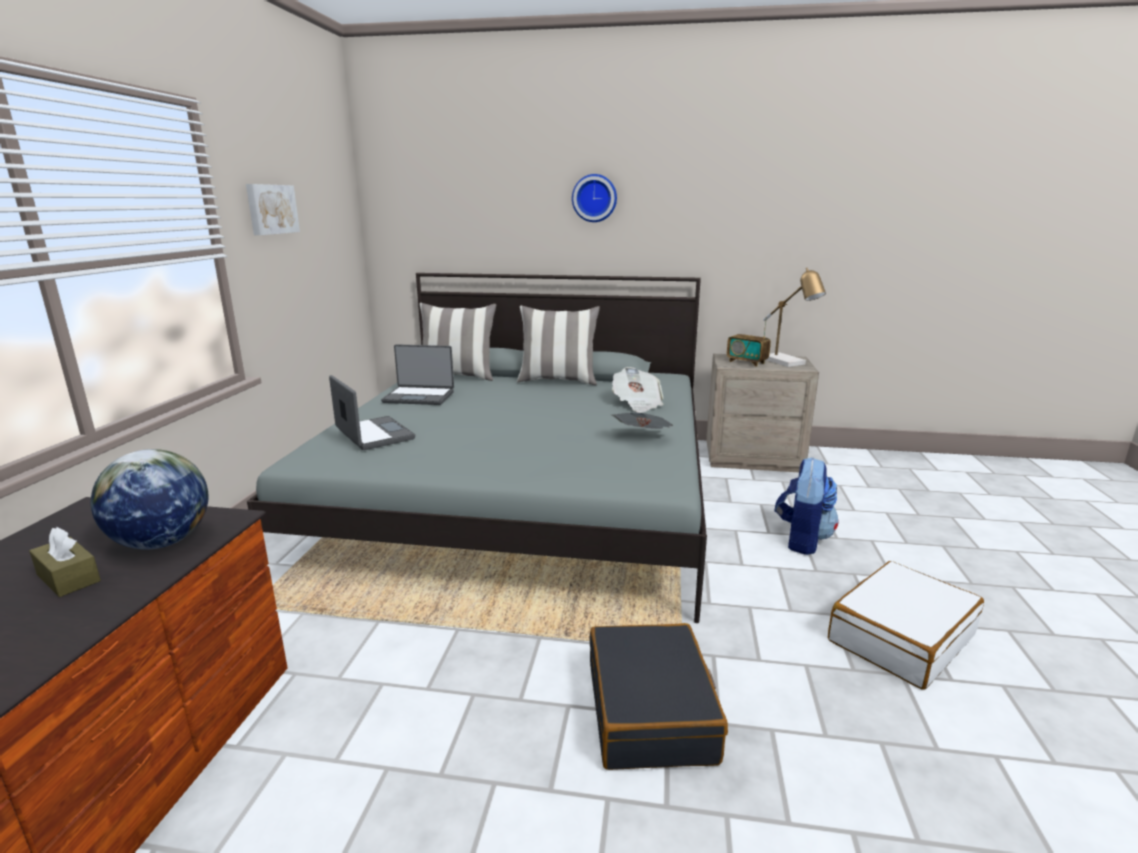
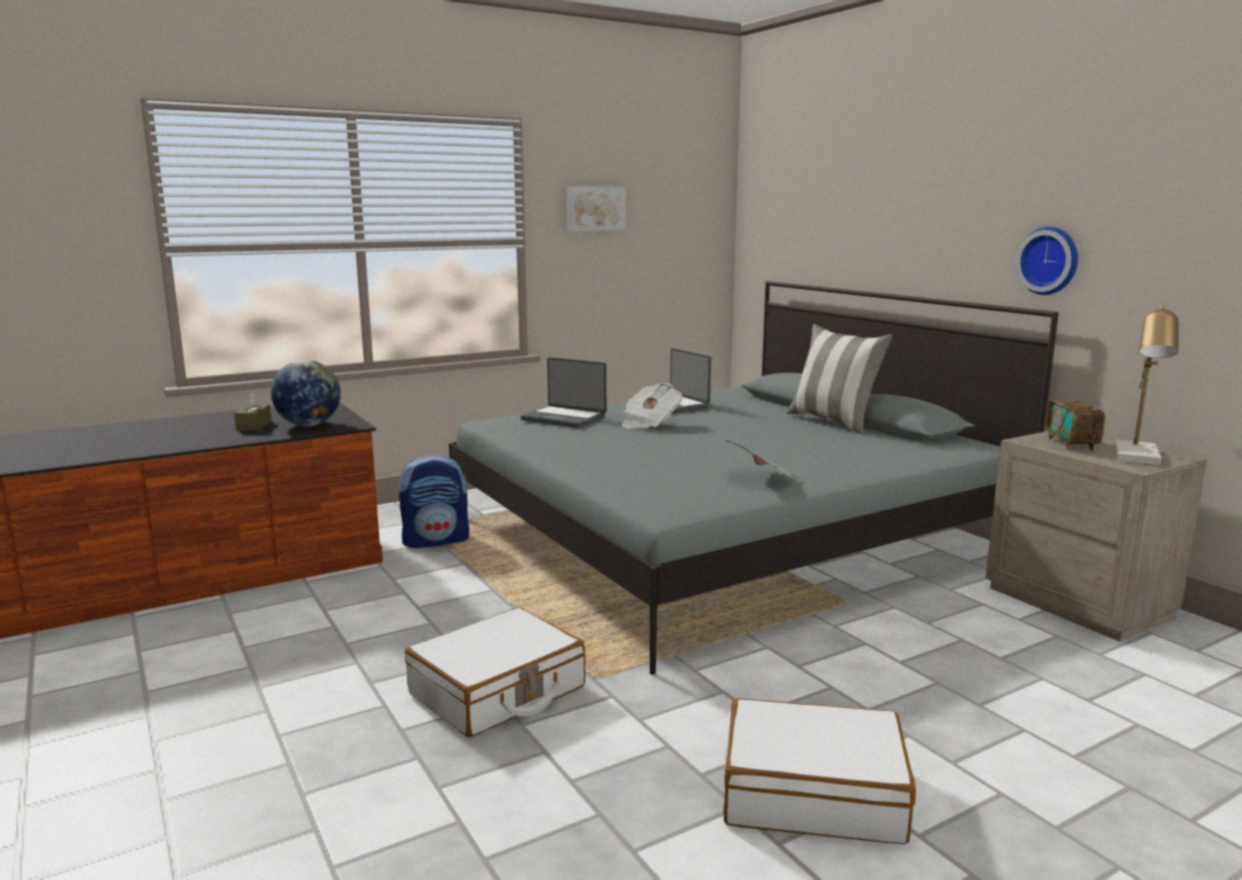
camera: 50 degrees right, 5 degrees down
(373, 435) = (564, 418): laptop -> laptop turned 105 degrees clockwise
(458, 376) = (750, 398): pillow -> none
(594, 198) = (943, 197): wall clock -> wall clock (1050, 260)
(637, 404) = (850, 457): newspaper -> newspaper (649, 423)
(651, 711) = (498, 691): black suitcase -> white suitcase
(801, 539) = (925, 684): backpack -> backpack (436, 541)

